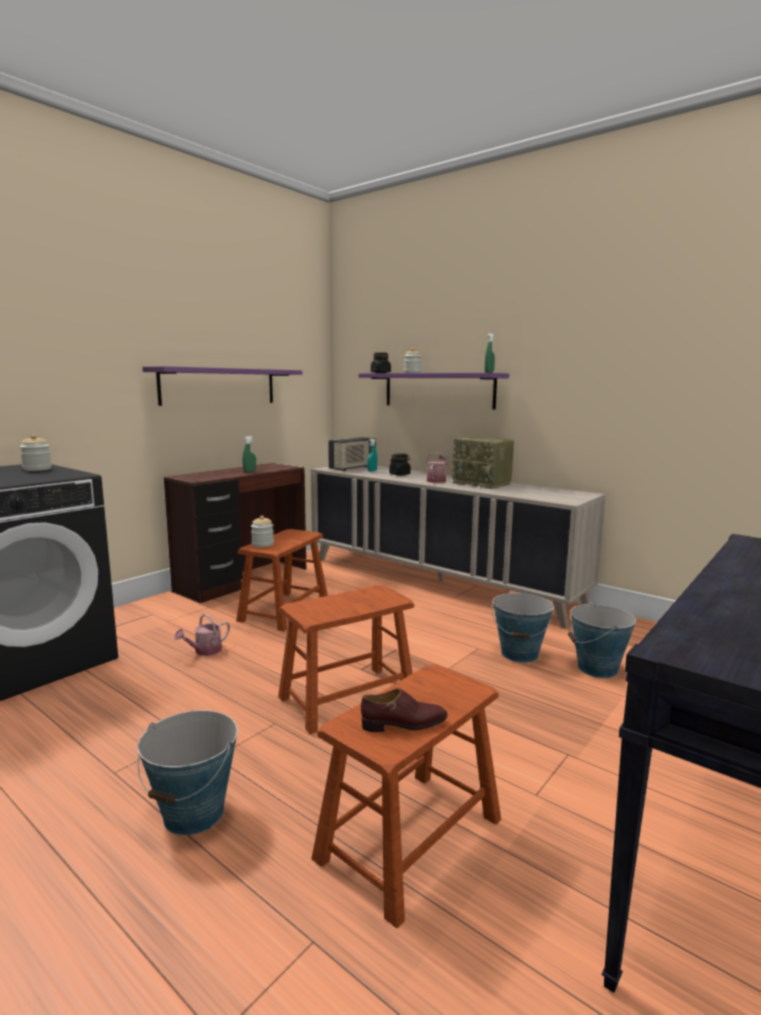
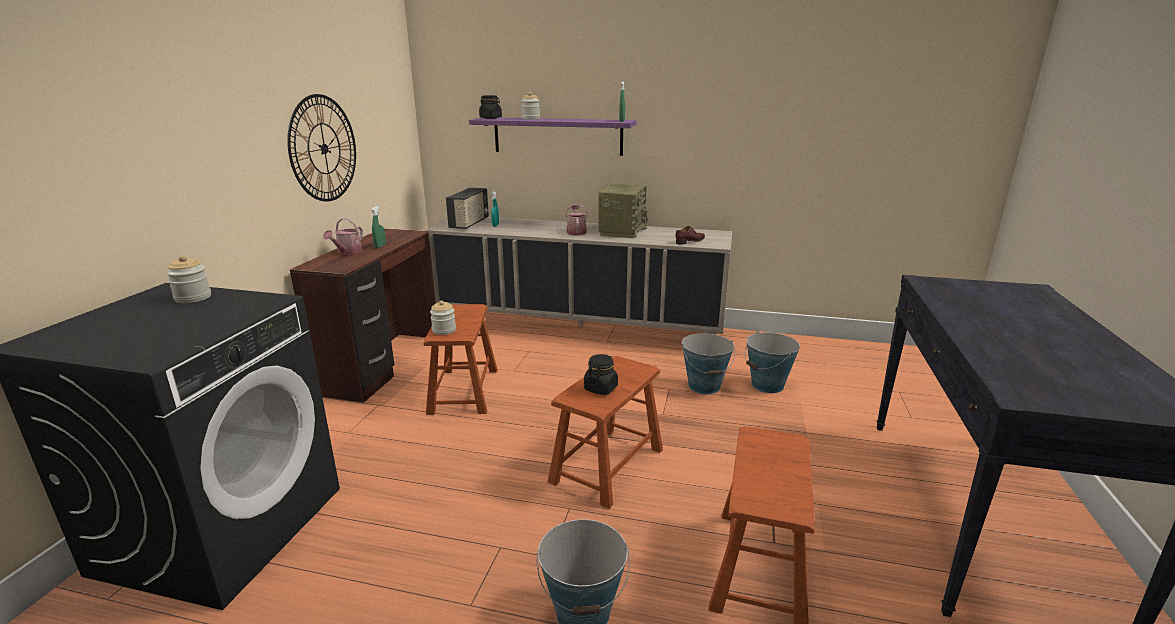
camera: 25 degrees left, 10 degrees up
(205, 651) = (427, 456): watering can -> watering can (347, 252)
(219, 386) = (324, 149): purple shelf -> wall clock
(399, 474) = (530, 227): black jar -> black jar (600, 388)
(404, 724) = (784, 486): brown shoe -> brown shoe (690, 241)
(483, 483) = (622, 231): radio -> radio turned 90 degrees counterclockwise

